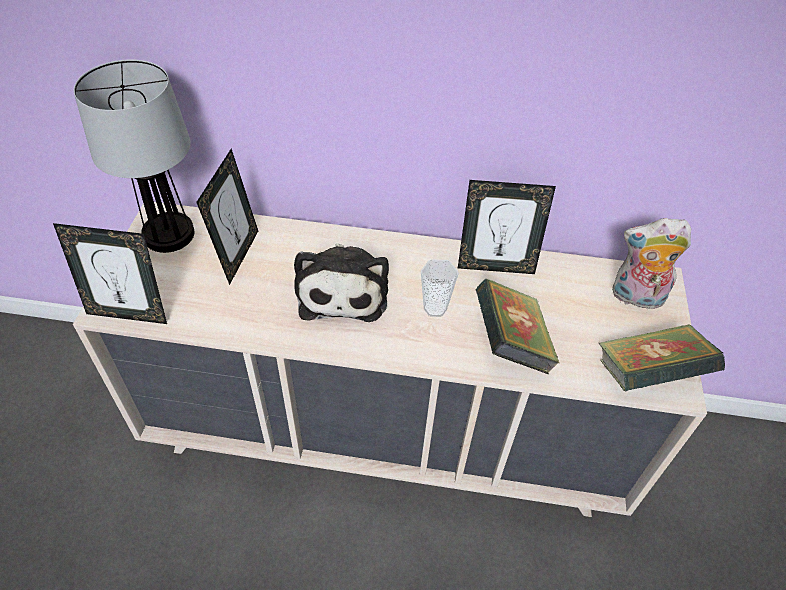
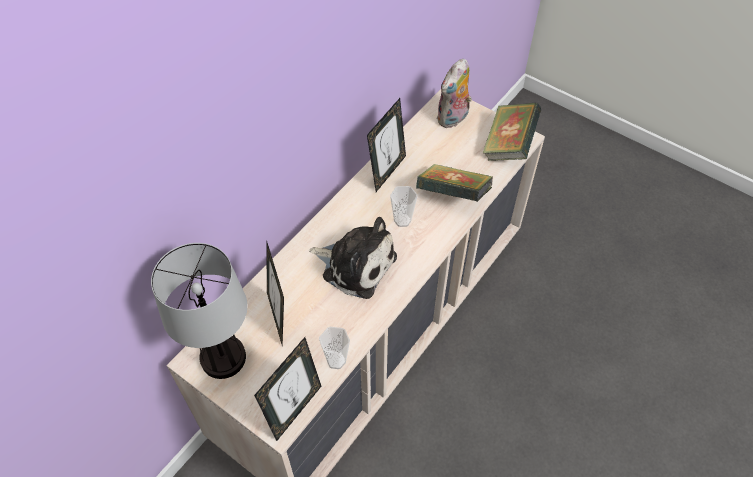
camera: 60 degrees left, 5 degrees up
(205, 324) = (336, 360): none -> cup
(238, 255) = (279, 317): picture frame -> picture frame turned 150 degrees counterclockwise

